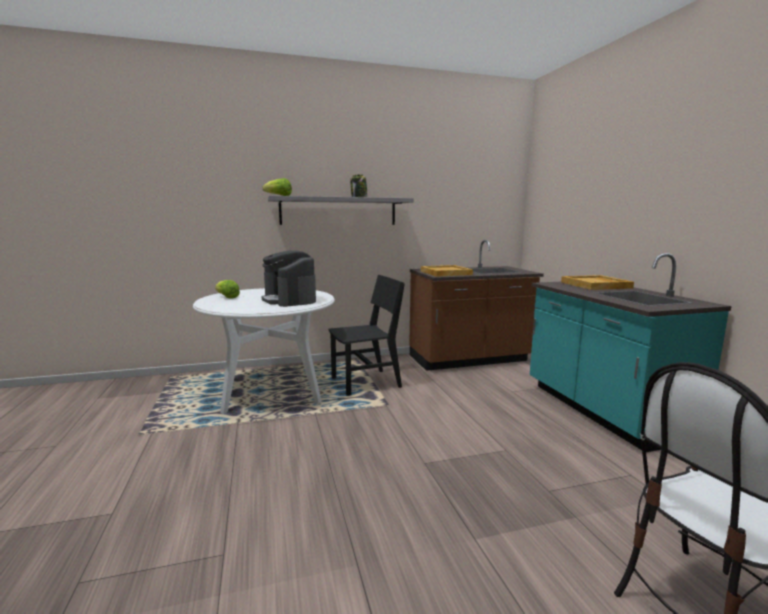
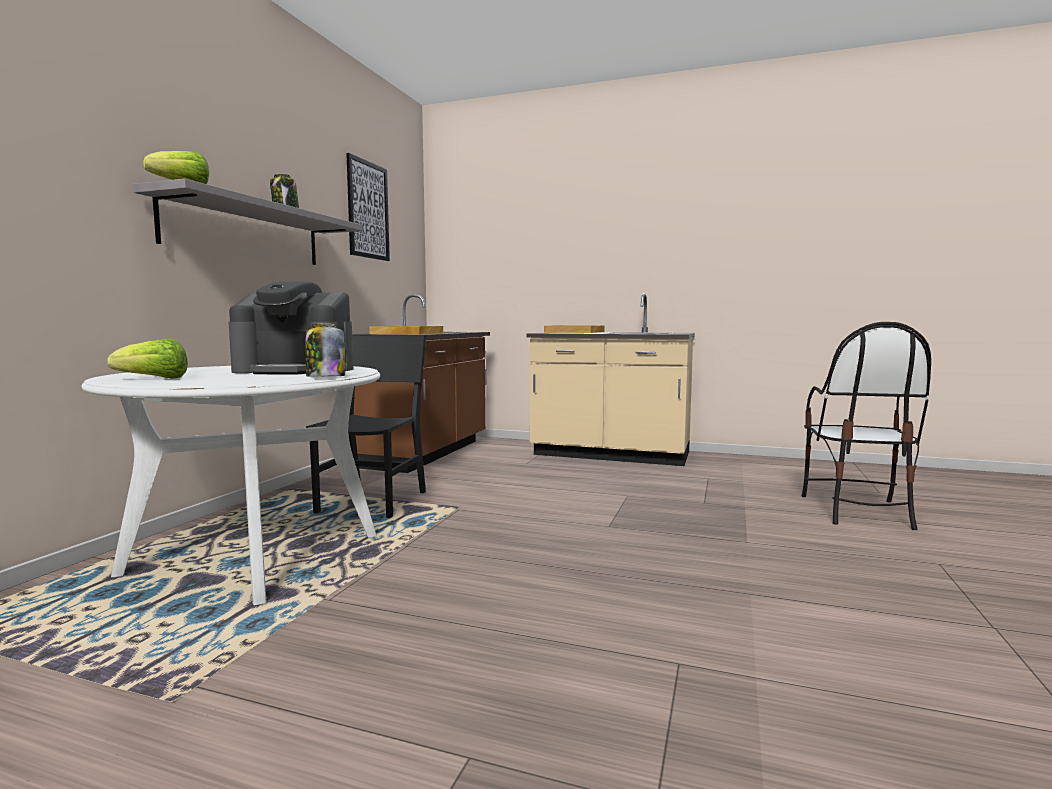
camera: 55 degrees left, 5 degrees down
(260, 310) = (325, 377): none -> jar
(453, 180) = (368, 210): none -> picture
(603, 411) = (610, 454): turquoise counter -> beige counter

